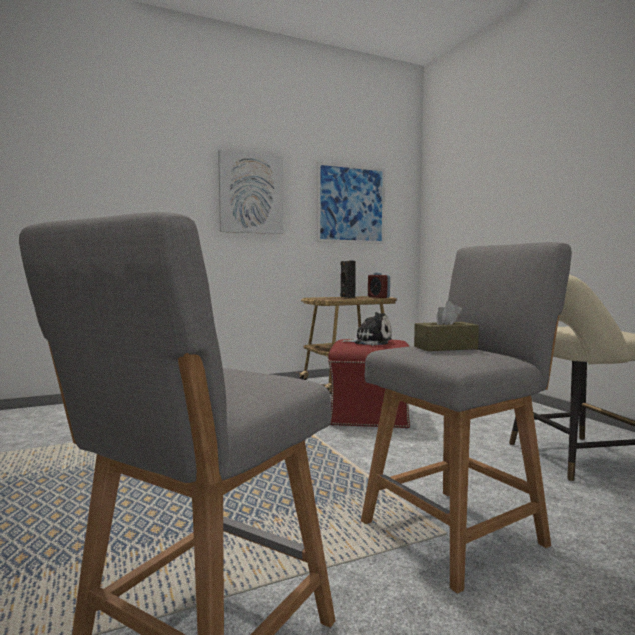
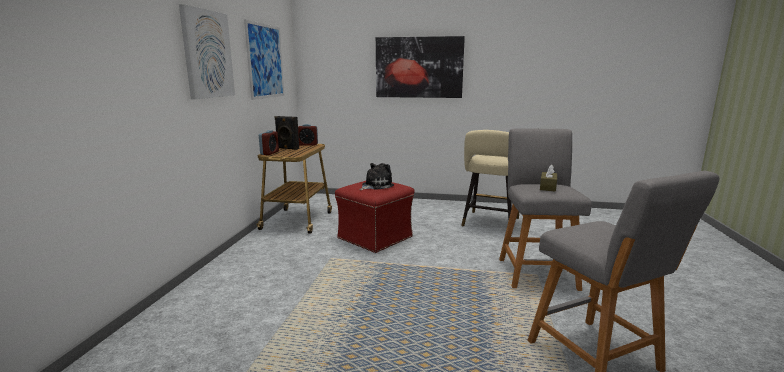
camera: 55 degrees left, 10 degrees up
(317, 297) = (269, 153): none -> alarm clock
(545, 193) = (419, 67): none -> picture

